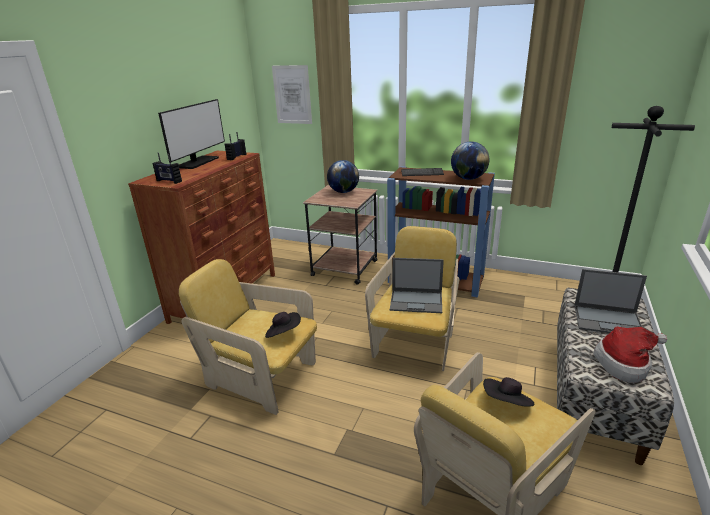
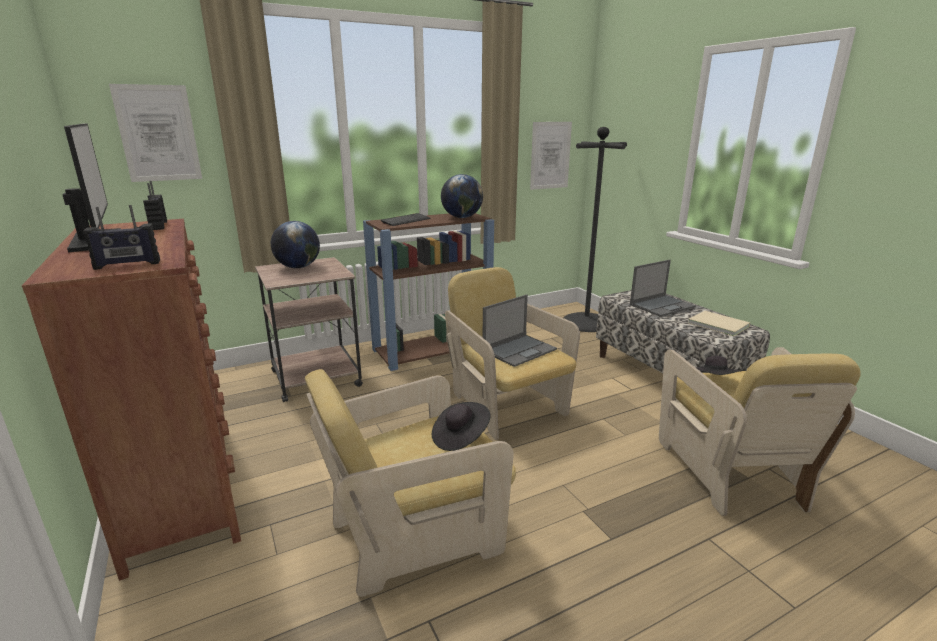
camera: 50 degrees left, 5 degrees down
(618, 128) = (550, 155): none -> picture
(625, 363) = (717, 324): hat -> beige book

